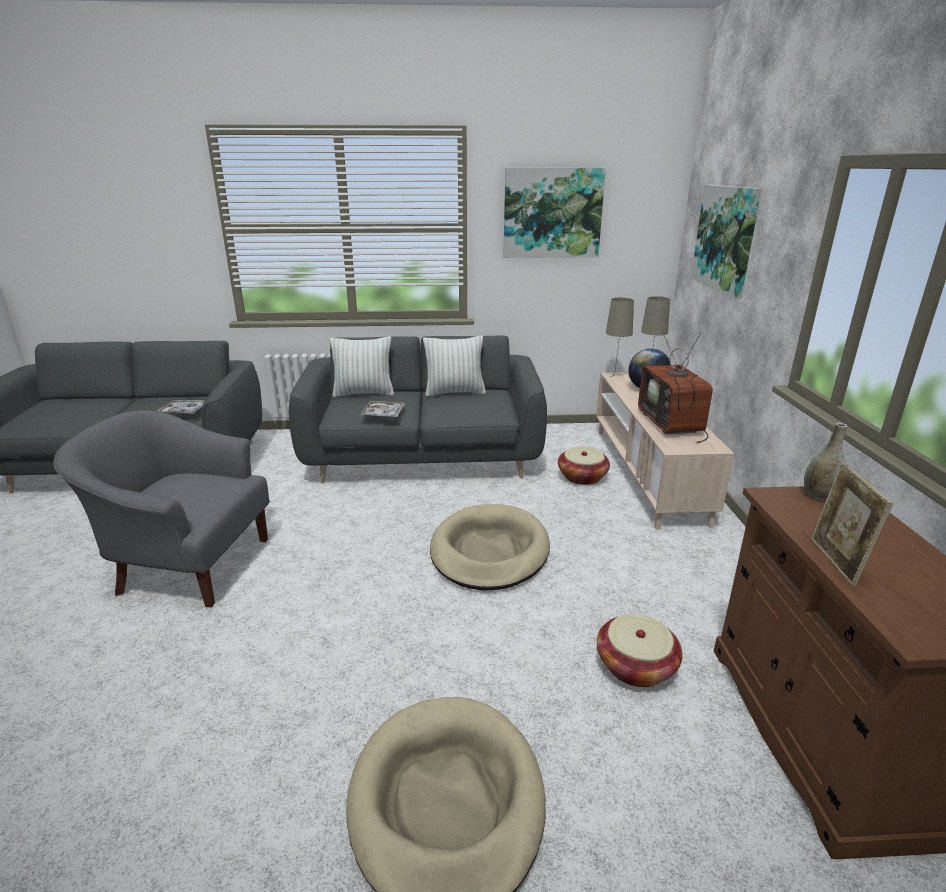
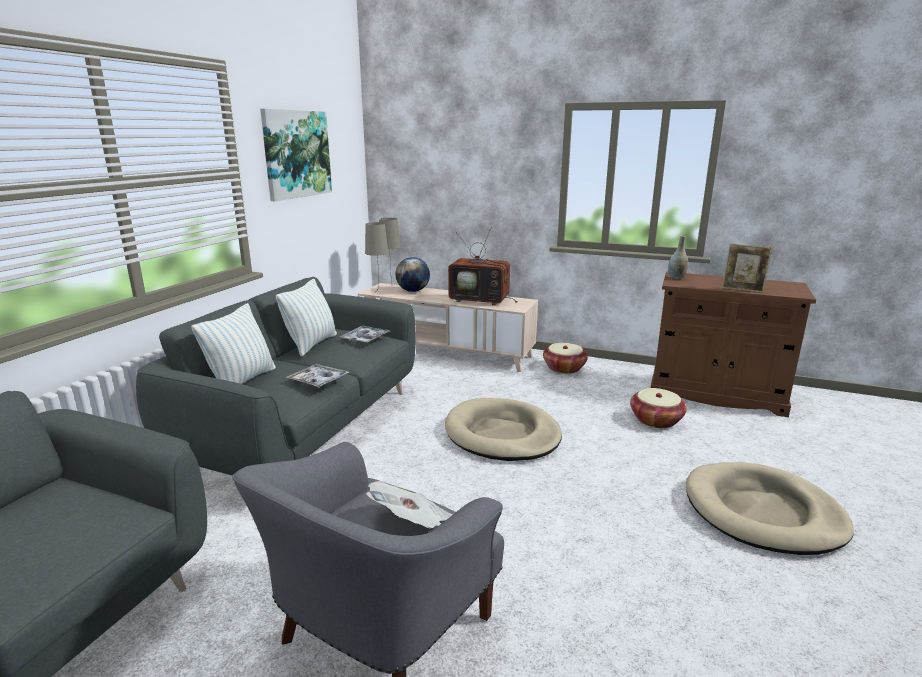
camera: 65 degrees left, 5 degrees down
(184, 411) = (87, 510): tray -> tray (365, 339)
(186, 500) = (412, 524): none -> newspaper
(582, 477) = (428, 373): basket -> basket (564, 368)
(725, 238) = (442, 163): picture -> none

